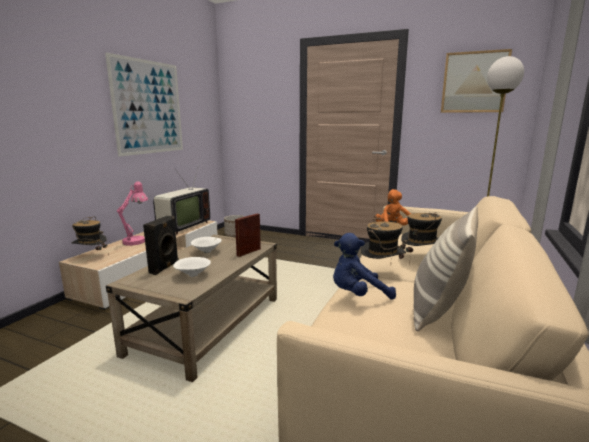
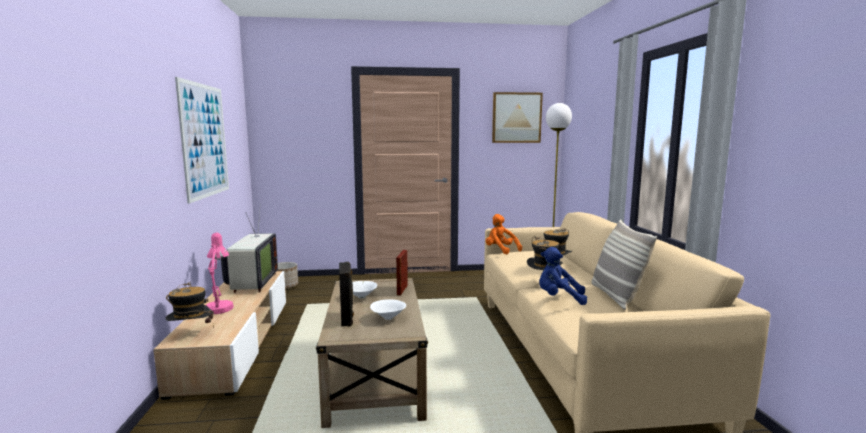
camera: 30 degrees left, 5 degrees down
(358, 295) = (559, 298): blue plush toy -> blue plush toy turned 60 degrees clockwise

